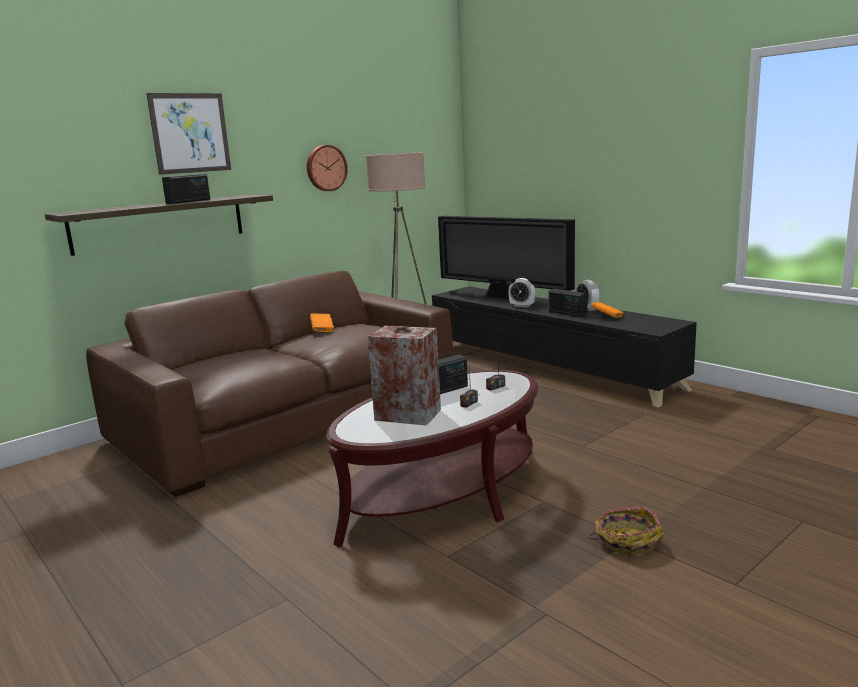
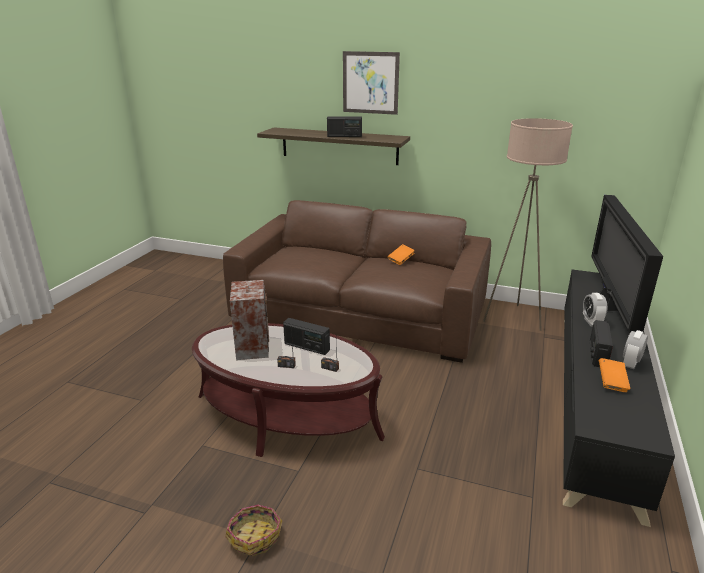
camera: 60 degrees right, 10 degrees up
(325, 168) = (488, 123): wall clock -> none

